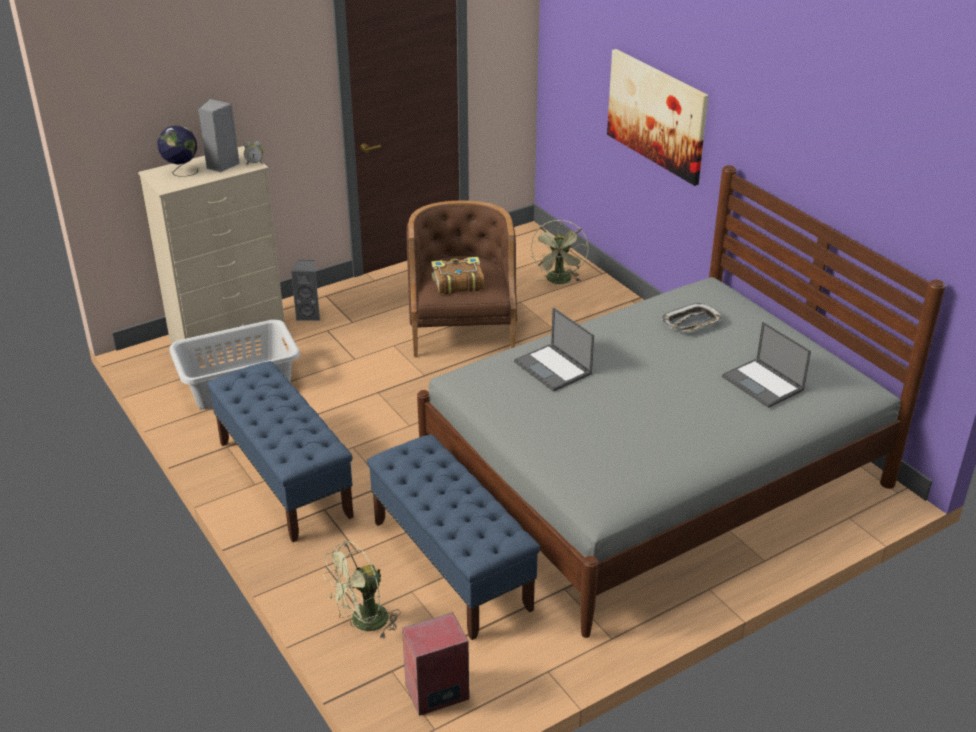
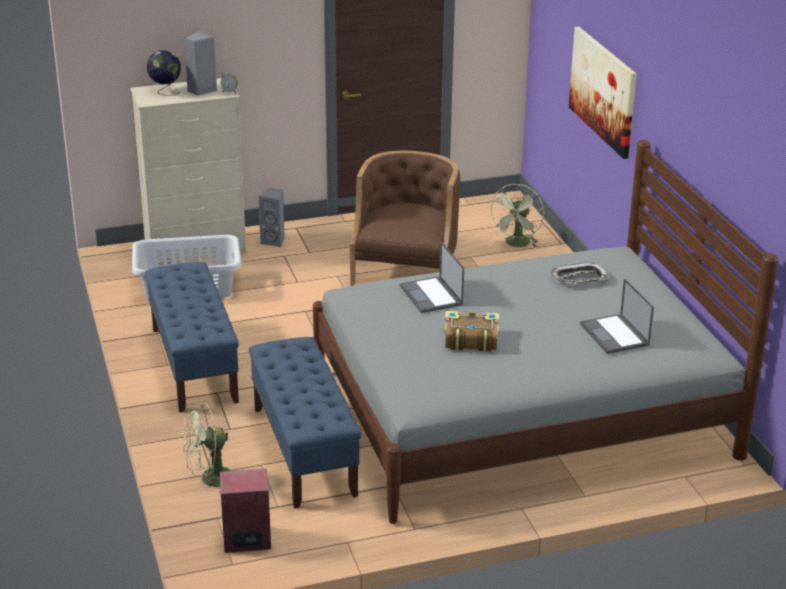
camera: 15 degrees right, 5 degrees down
(457, 283) = (398, 224): book -> book (470, 339)

